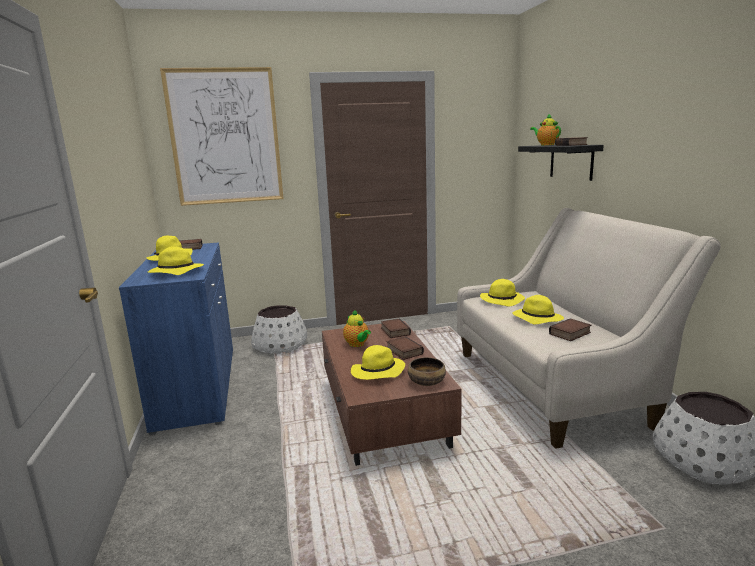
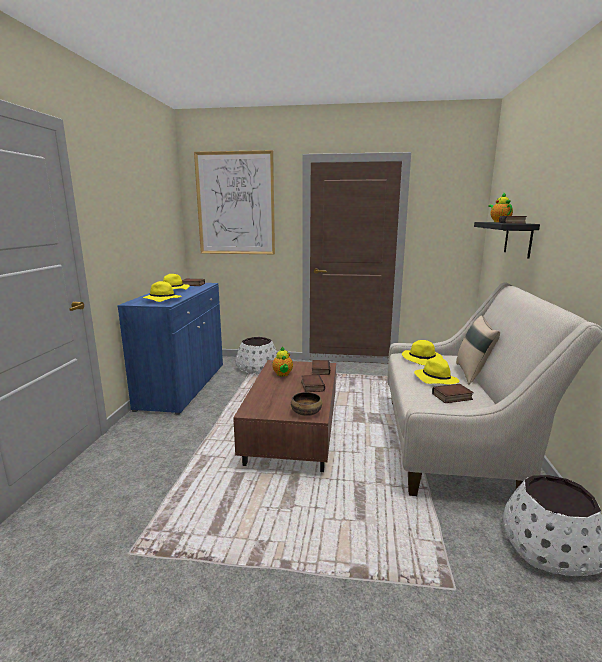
camera: 20 degrees right, 0 degrees up
(377, 372) = (277, 397): yellow hat -> none
(564, 307) = (473, 374): none -> beige pillow

